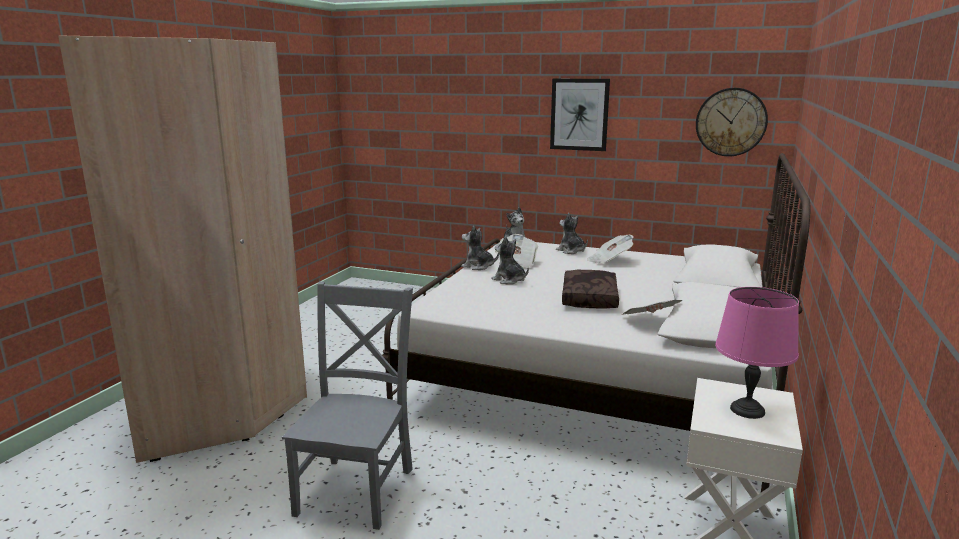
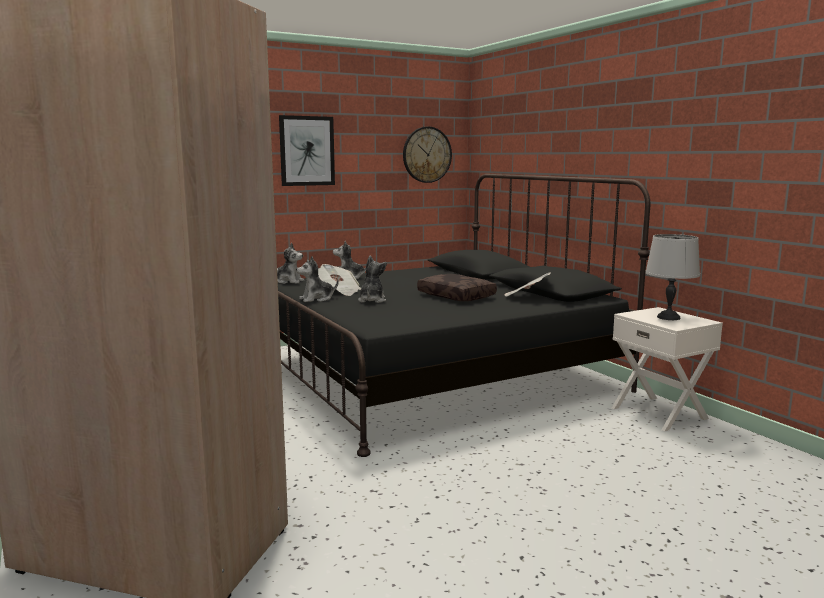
camera: 50 degrees left, 5 degrees down
(357, 488) = (458, 501): grey chair -> none
(509, 280) = (372, 300): plush toy -> plush toy turned 105 degrees clockwise
(595, 375) = (433, 374): white bed -> black bed
(609, 260) = (394, 277): newspaper -> none
(746, 410) = (668, 317): pink table lamp -> grey table lamp

